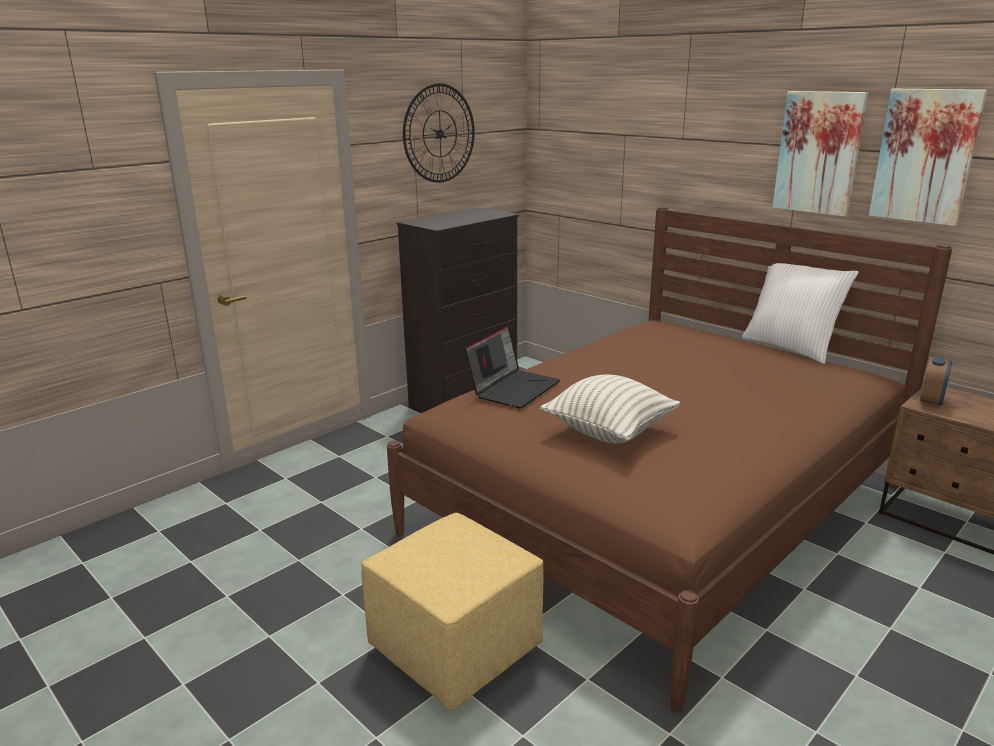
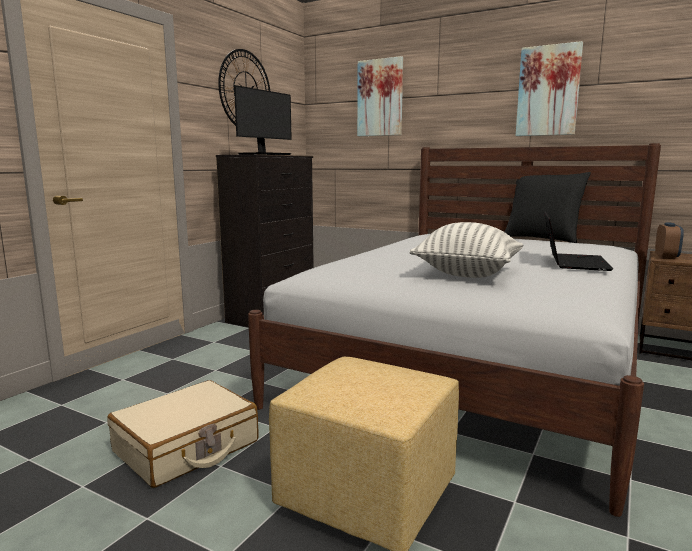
camera: 15 degrees left, 10 degrees down
(320, 569) = (187, 447): none -> beige suitcase
(453, 220) = (264, 154): none -> monitor
(513, 388) = (357, 260): laptop -> laptop (572, 262)
(658, 507) = (477, 366): brown bed -> white bed
(790, 347) = (542, 239): white pillow -> black pillow
(925, 156) = (630, 83): picture -> picture (380, 98)

